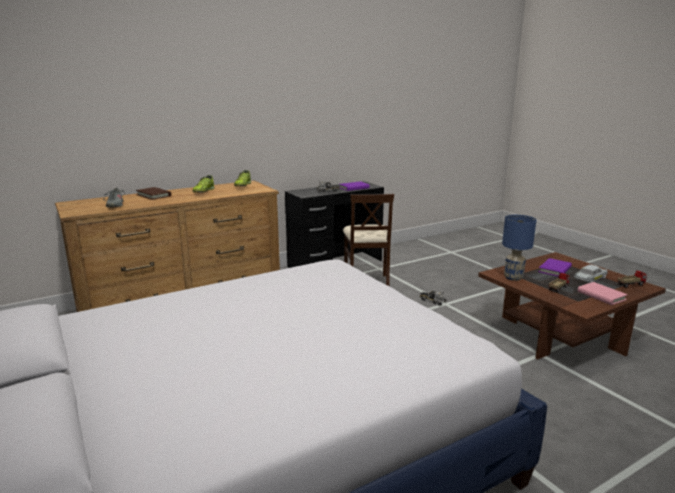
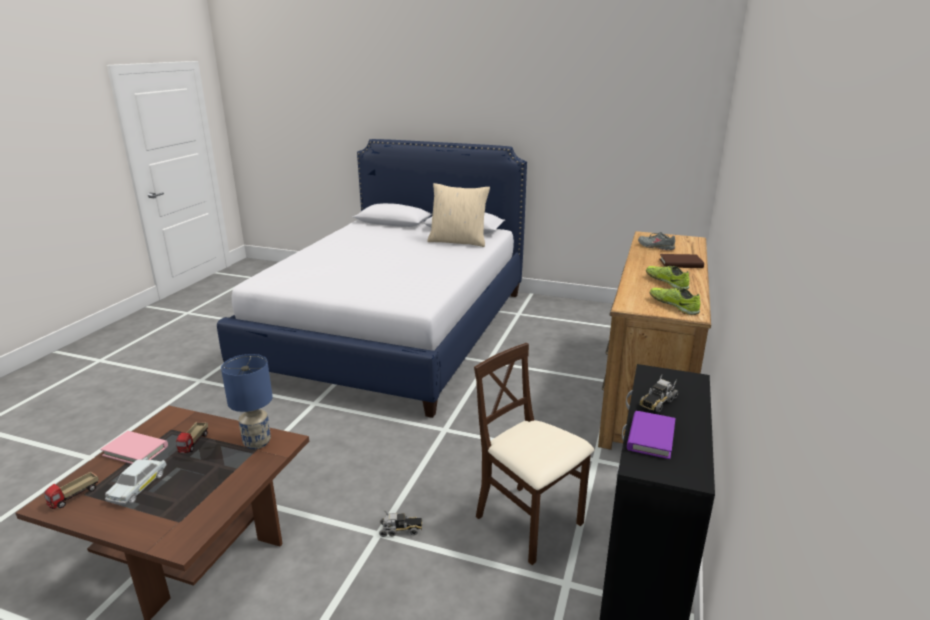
camera: 140 degrees right, 5 degrees up
(112, 327) = (458, 241): none -> beige pillow
(555, 270) = (193, 490): purple book -> none

